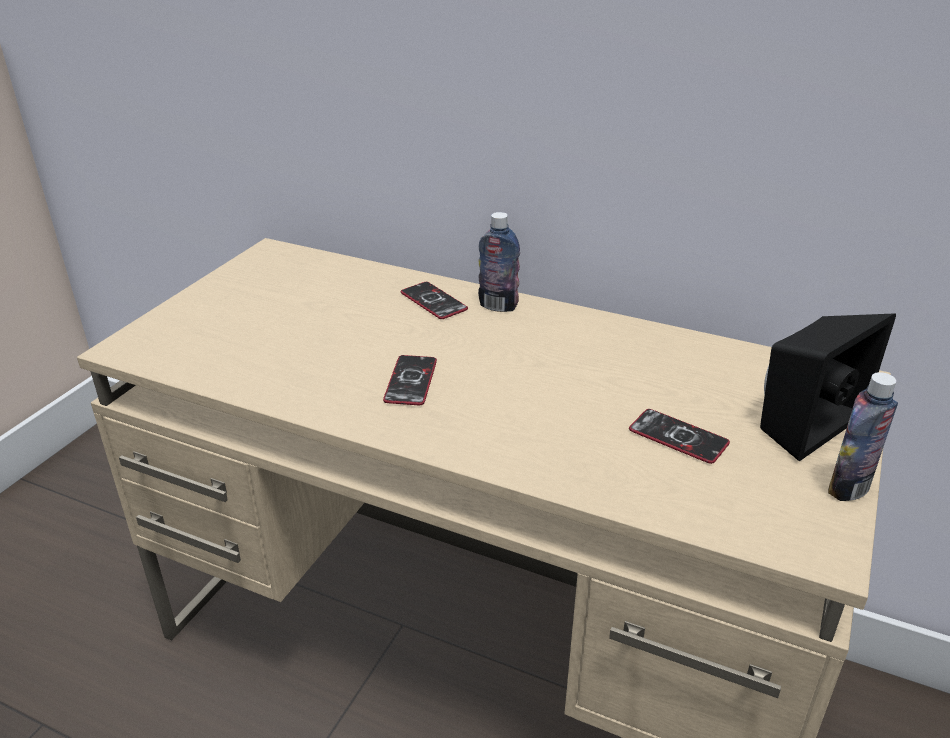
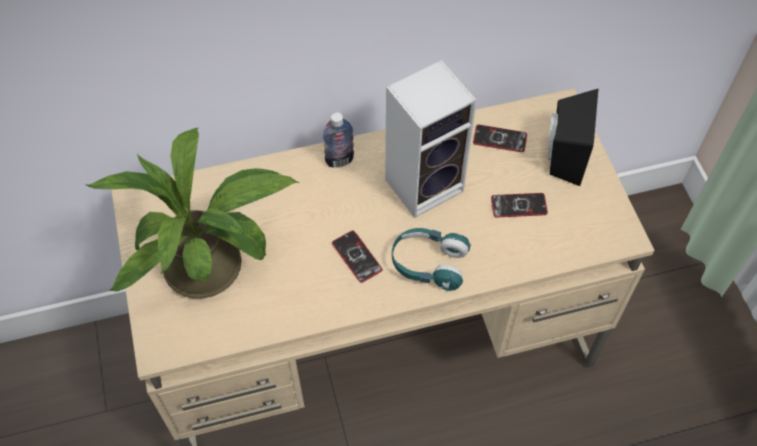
camera: 40 degrees left, 25 degrees up
(261, 320) = (214, 268): none -> potted plant
(433, 301) = (298, 181): phone -> phone (499, 139)
(486, 428) = (428, 263): none -> turquoise headphones
(574, 363) = (425, 183): none -> speaker
(848, 488) = (609, 189): bottle -> none

